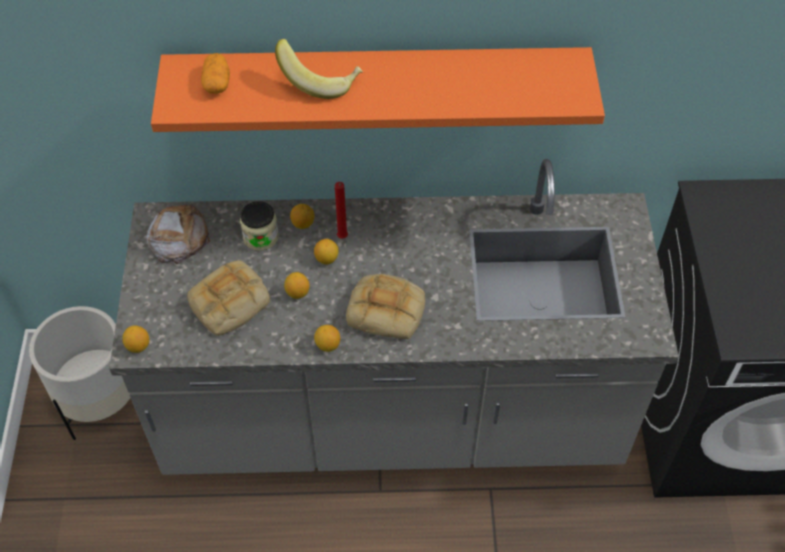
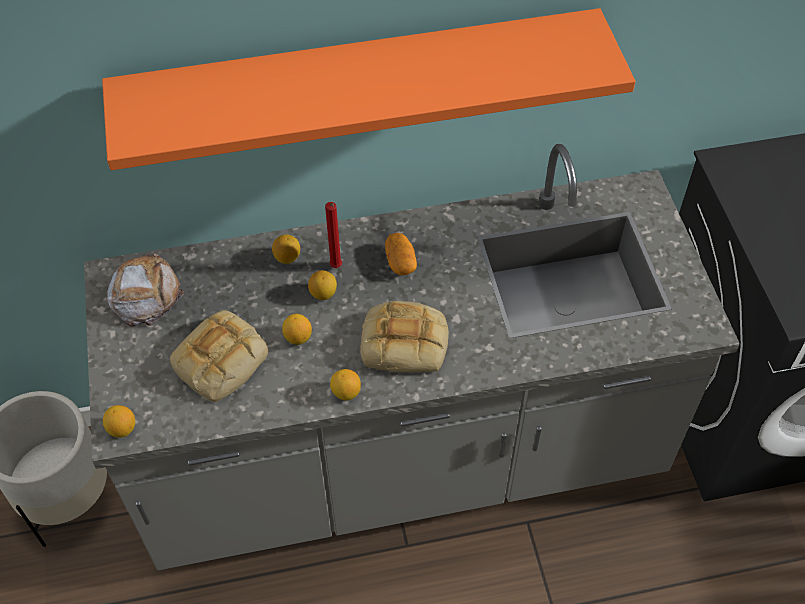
camera: 10 degrees left, 0 degrees up
(217, 83) = (178, 102): potato -> potato (400, 262)
(261, 237) = (241, 280): jar -> none
(320, 81) = (300, 84): banana -> none

